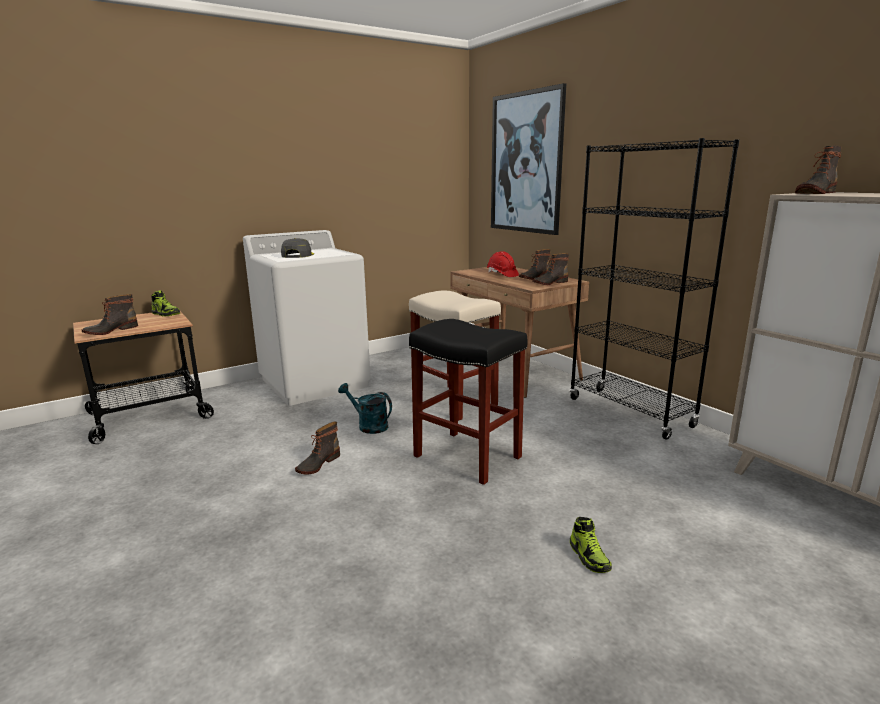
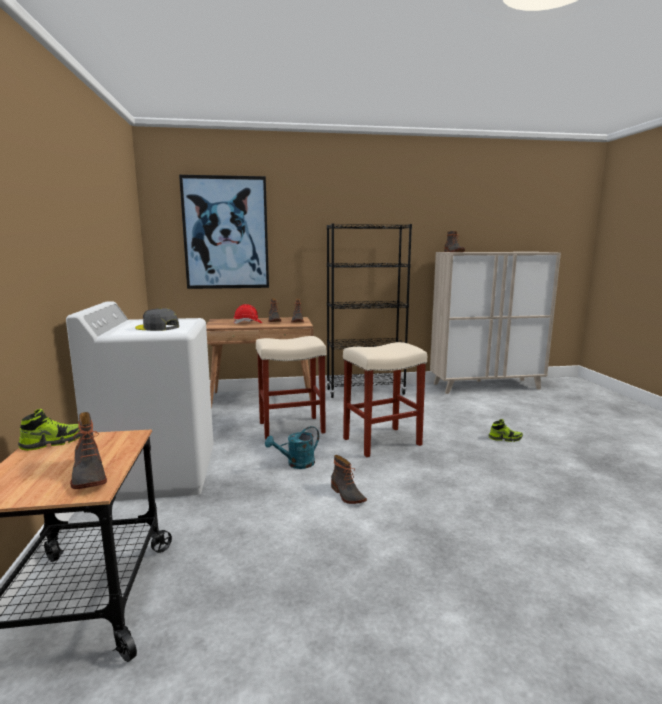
camera: 65 degrees left, 5 degrees down
(469, 457) = (382, 441): black stool -> beige stool

